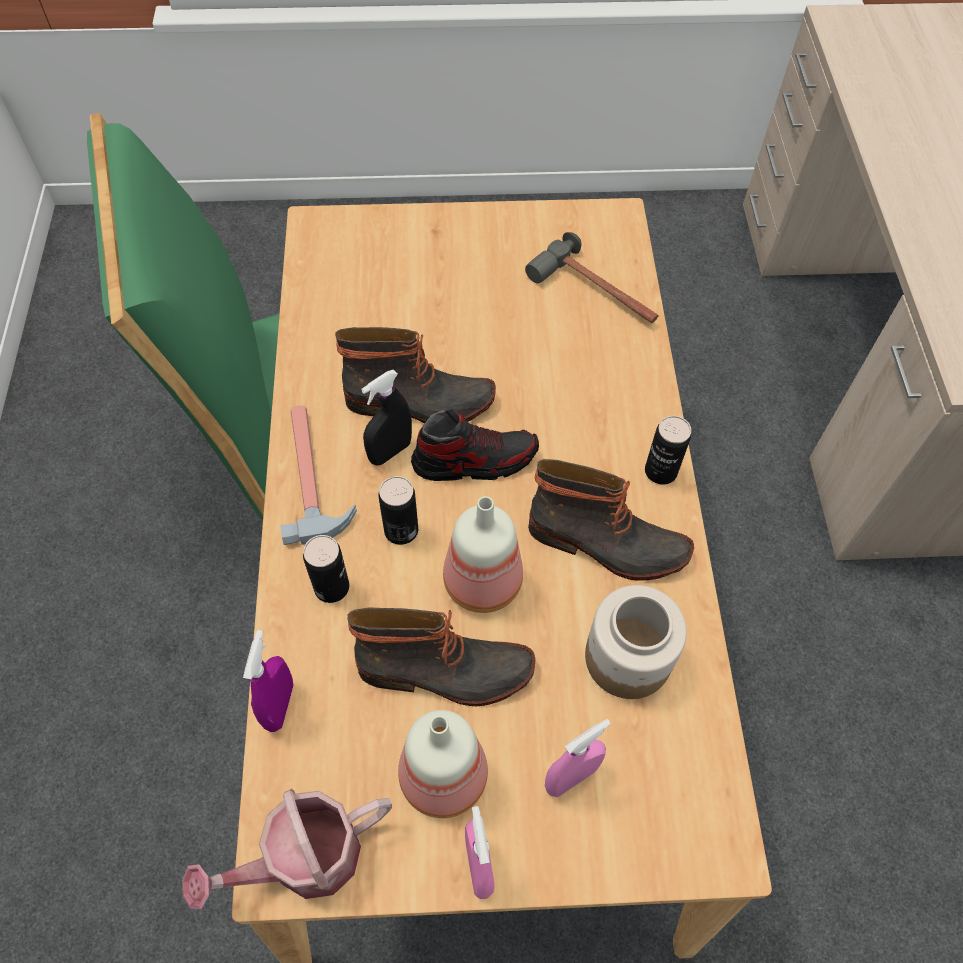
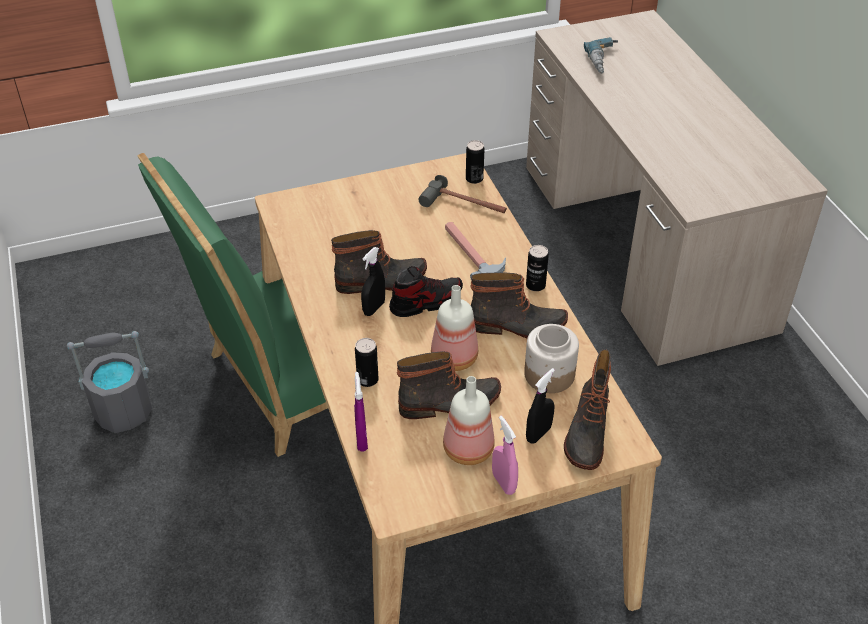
camera: 15 degrees left, 15 degrees down
(110, 449) = (124, 411): none -> grey bucket
(303, 859) = (405, 503): watering can -> none
(313, 475) = (332, 329): hammer -> hammer (472, 253)
(401, 530) = (396, 344): can -> can (474, 179)
(571, 777) = (538, 434): pink spray bottle -> black spray bottle
(653, 799) = (586, 433): none -> boot
(900, 78) = (605, 61): none -> power drill

